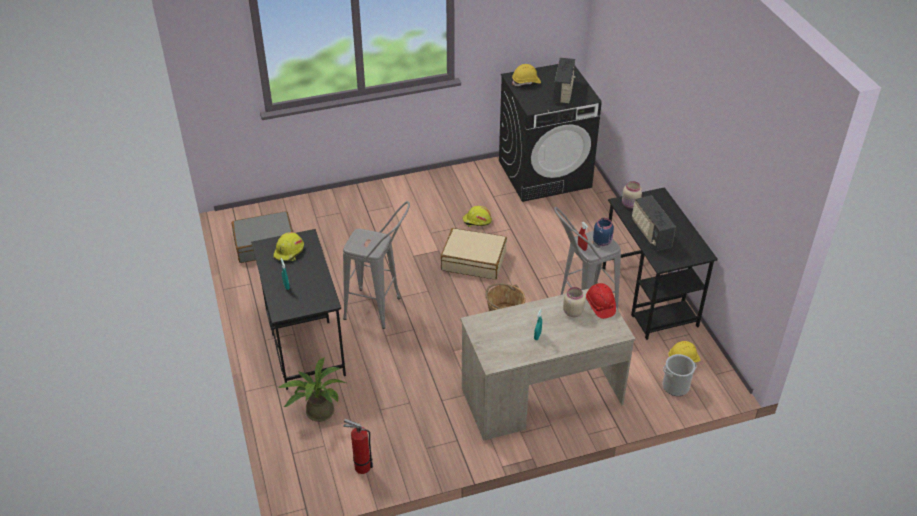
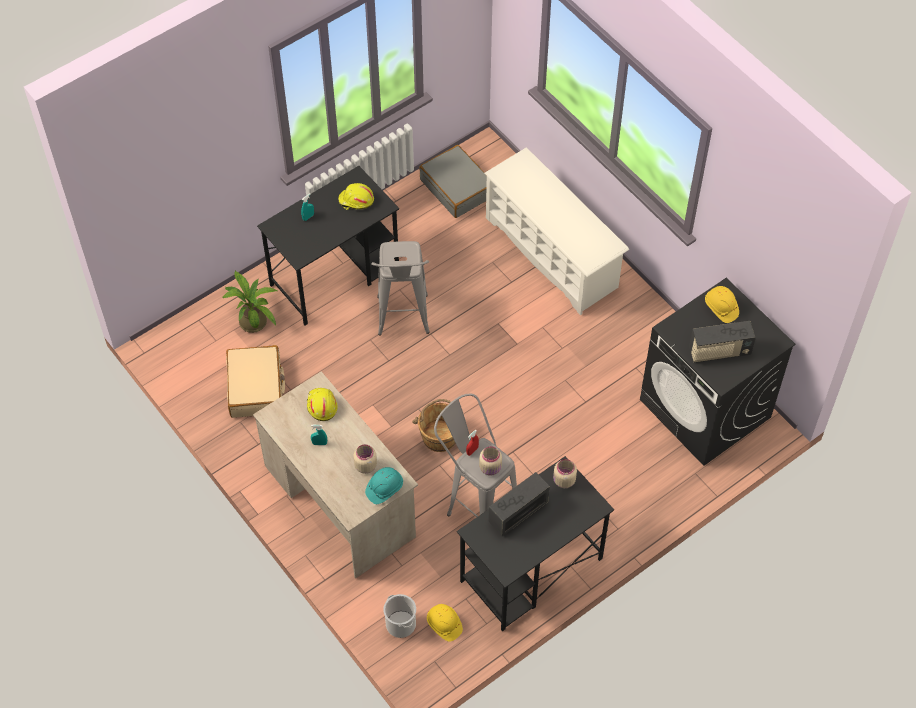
camera: 70 degrees right, 15 degrees up
(360, 466) = (201, 377): fire extinguisher -> none
(364, 209) = (552, 253): none -> white shoe rack
(474, 261) = (515, 382): beige suitcase -> beige suitcase (256, 388)
(477, 221) = (583, 365): yellow hard hat -> yellow hard hat (321, 405)
(600, 306) = (384, 488): red hard hat -> turquoise hard hat
(602, 241) = (491, 468): blue jar -> beige jar

